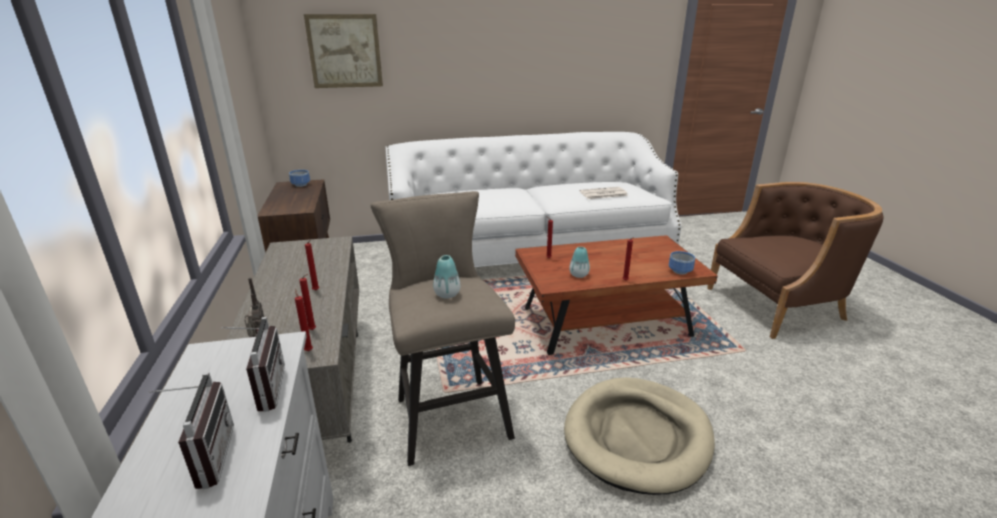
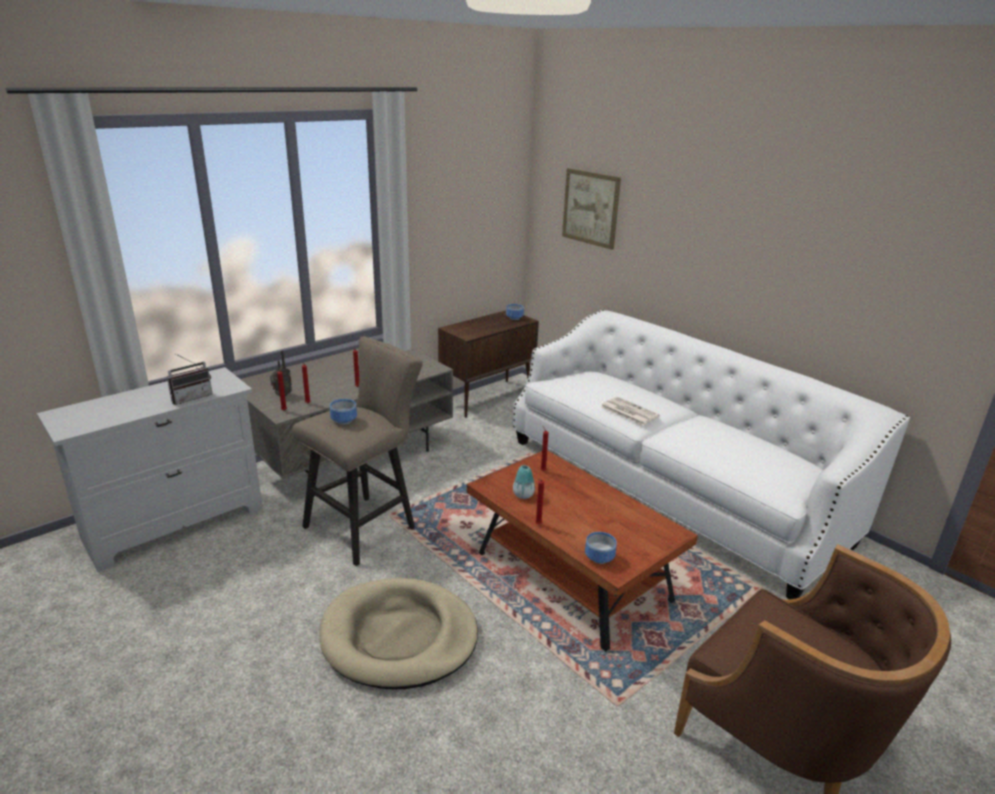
camera: 60 degrees right, 0 degrees up
(205, 457) = (137, 404): radio -> none
(447, 294) = (345, 420): vase -> bowl
(603, 194) = (732, 458): newspaper -> newspaper (628, 411)

